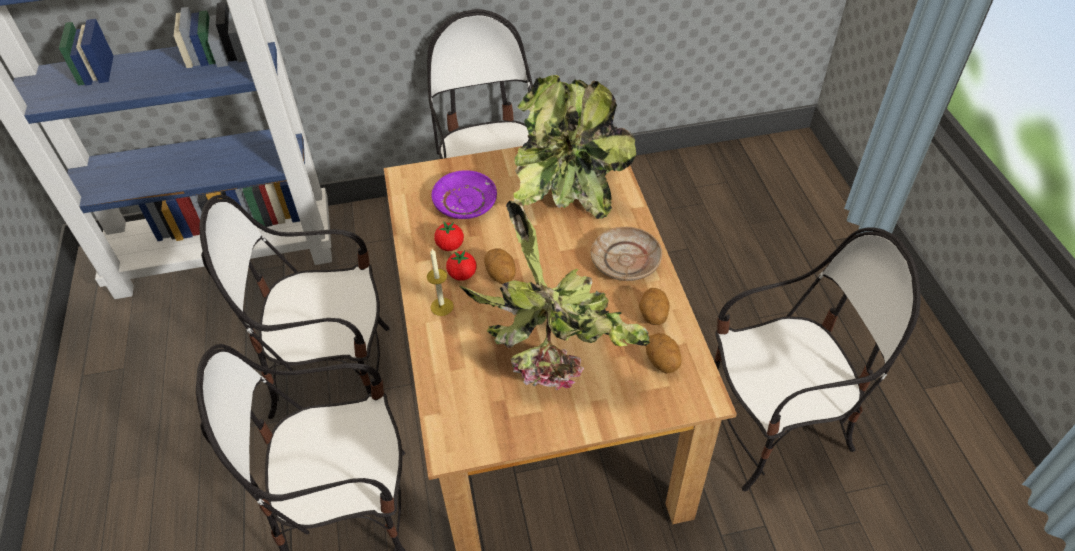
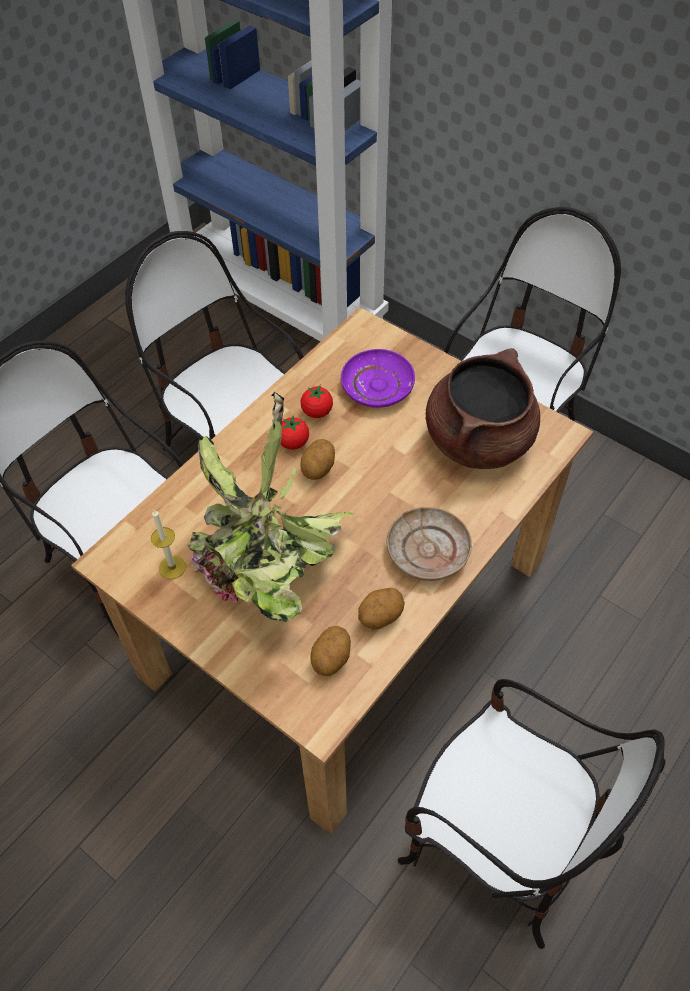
camera: 50 degrees right, 5 degrees up
(442, 306) = (246, 453): candle -> candle (172, 567)
(565, 183) = (478, 440): potted plant -> brown cooking pot

